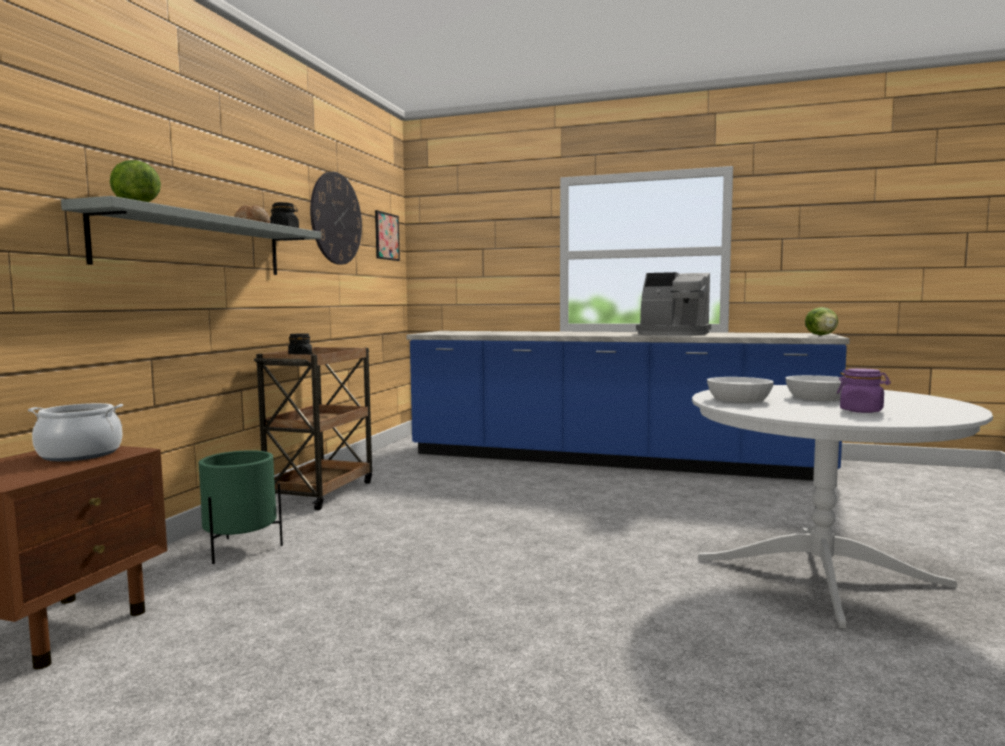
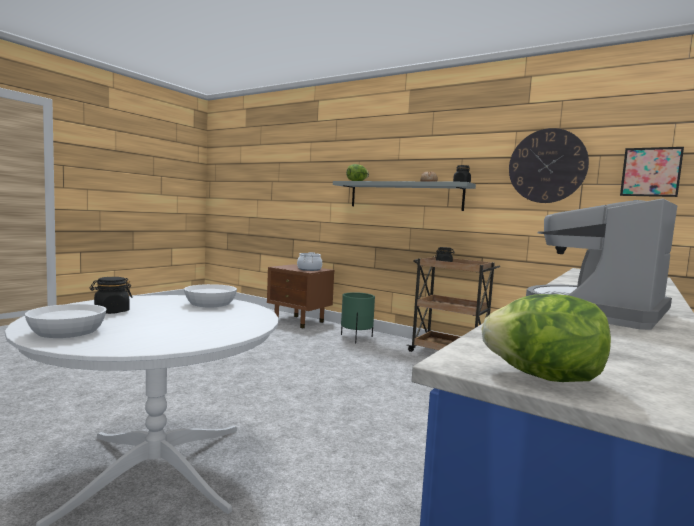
camera: 105 degrees right, 0 degrees up
(817, 398) = (173, 319): white bowl -> white bowl (68, 332)
(861, 411) = (111, 311): purple jar -> black jar

